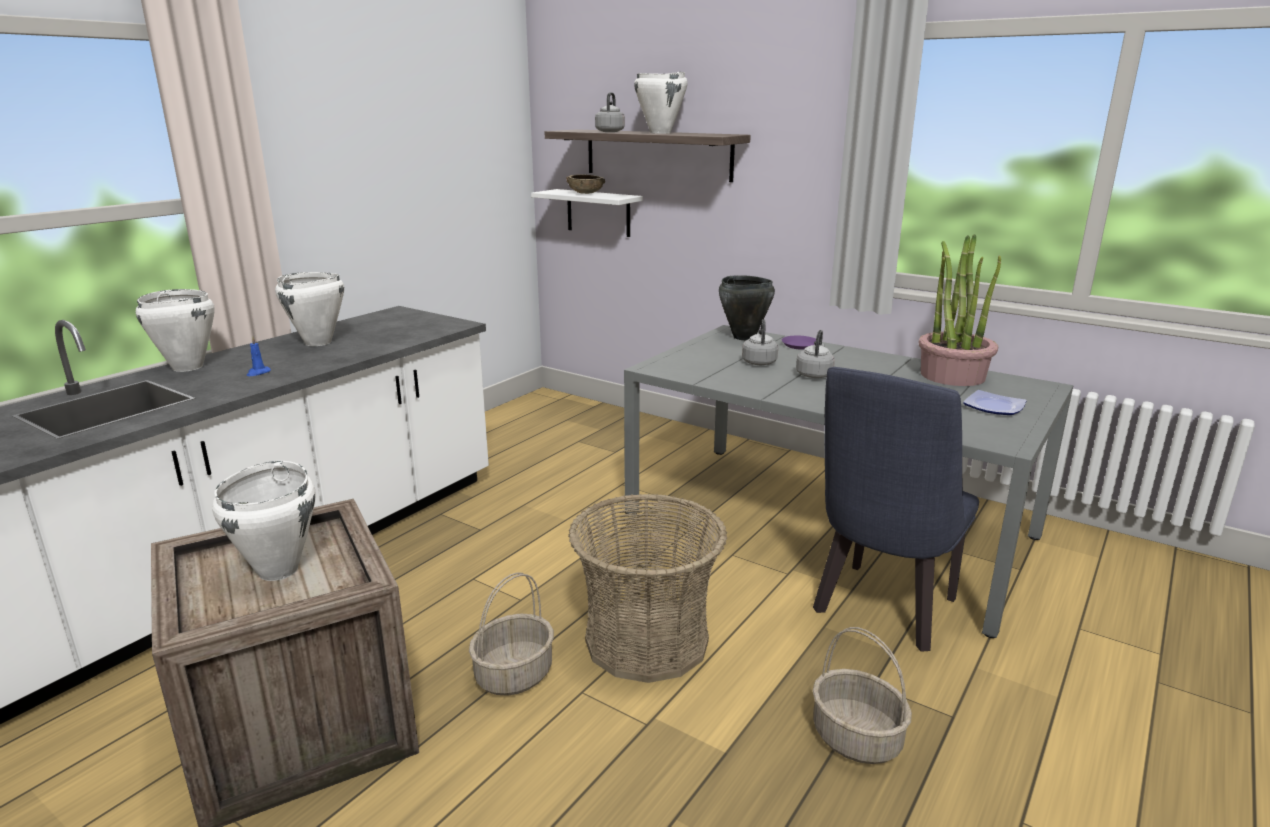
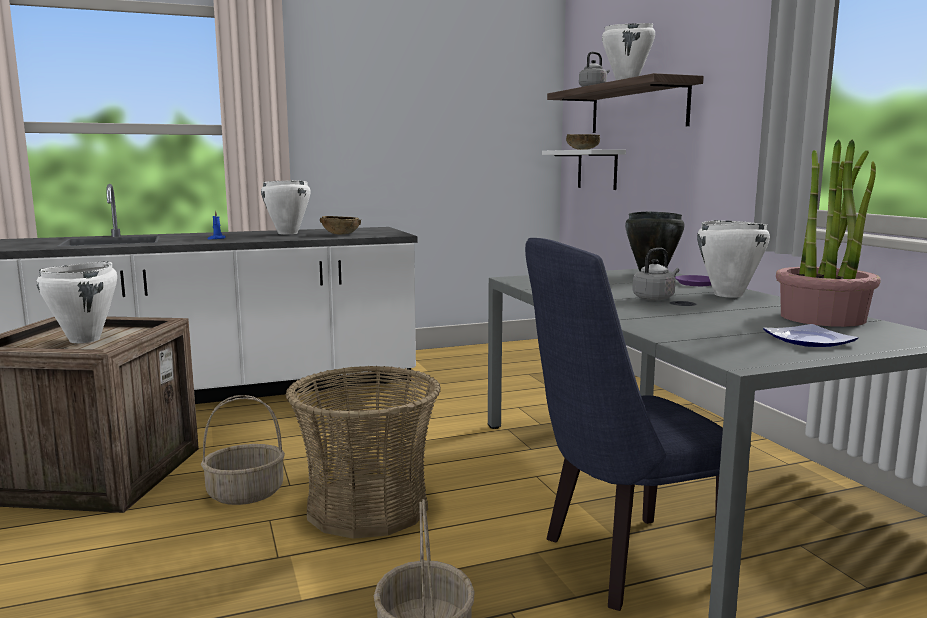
camera: 35 degrees right, 10 degrees down
(187, 367) = (191, 234): white cooking pot -> white cooking pot (728, 295)
(390, 334) = (340, 234): none -> brown bowl
(759, 362) = (622, 287): grey kettle -> none

